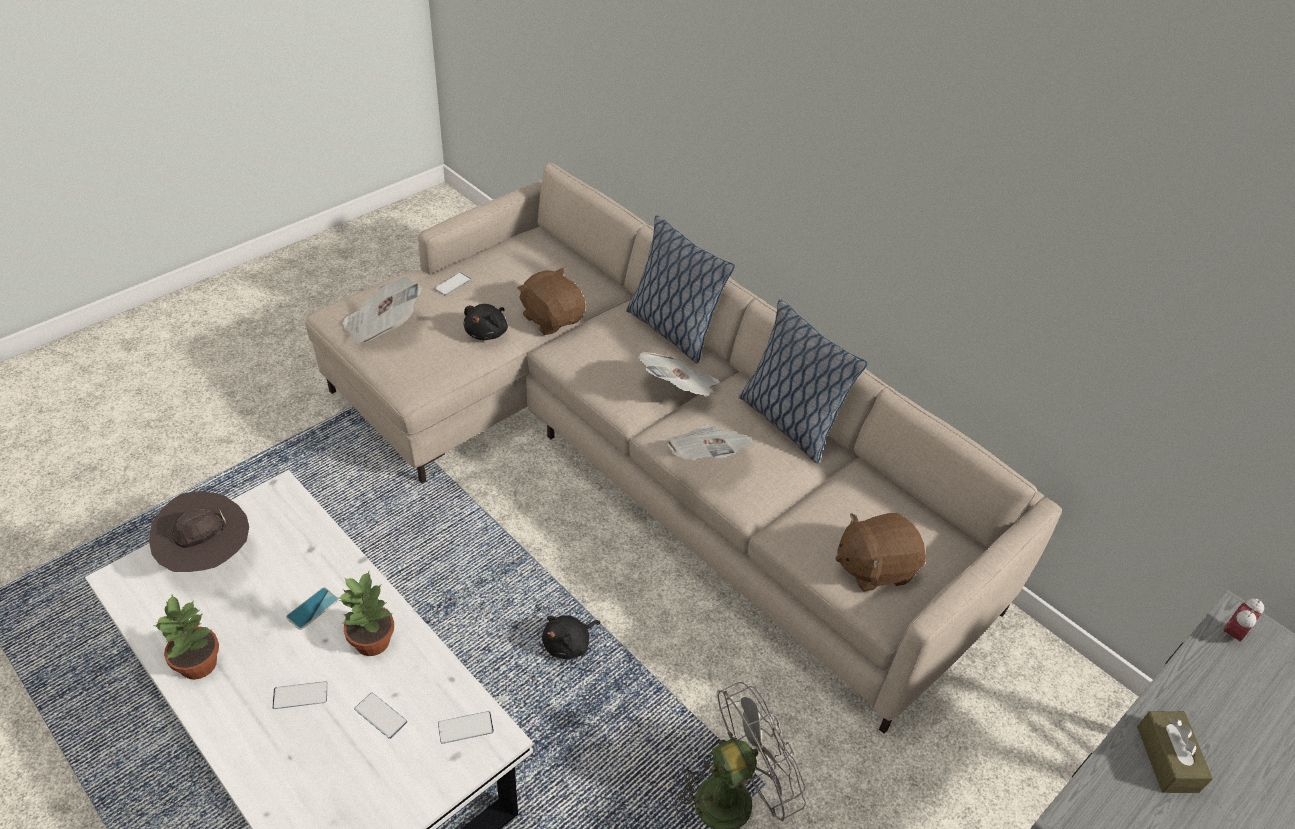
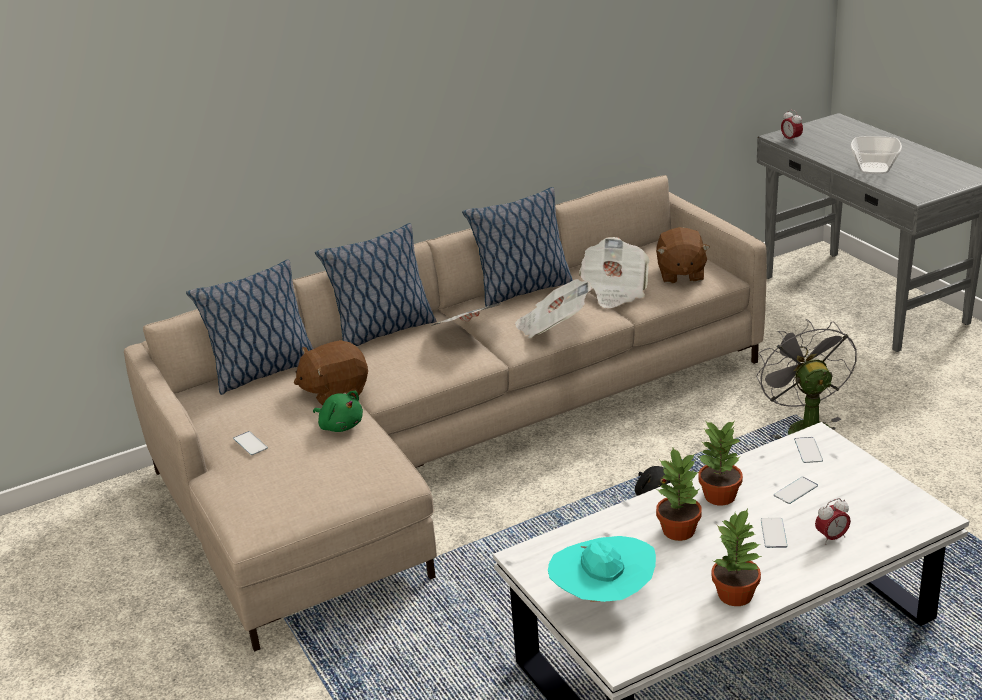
camera: 70 degrees left, 15 degrees down
(208, 557) = (603, 599): brown hat -> turquoise hat
(286, 754) = (831, 538): none -> alarm clock
(312, 609) = (679, 530): phone -> potted plant
(383, 327) = (297, 491): newspaper -> newspaper (614, 291)
(487, 332) = (340, 425): black plush toy -> green plush toy
(578, 268) = (263, 372): none -> pillow
(1167, 759) = (875, 168): brown tissue box -> bowl

